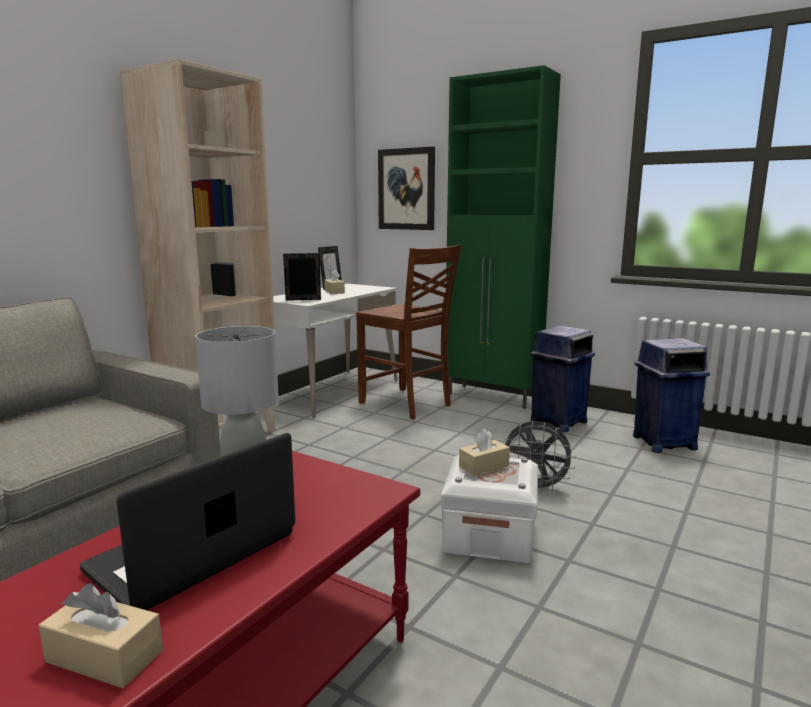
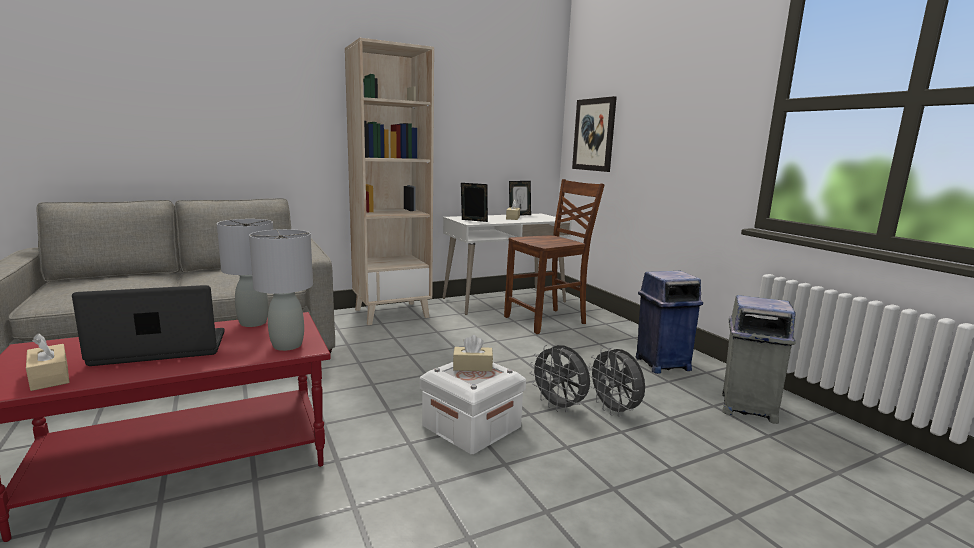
camera: 30 degrees right, 0 degrees up
(355, 494) = (288, 345): none -> grey table lamp
(406, 404) = (547, 320): brown chair -> brown chair turned 105 degrees counterclockwise
(493, 397) = (631, 331): green cabinet -> none
(582, 477) = (614, 411): none -> grey fan
(662, 443) = (746, 407): blue trash can -> grey trash can

